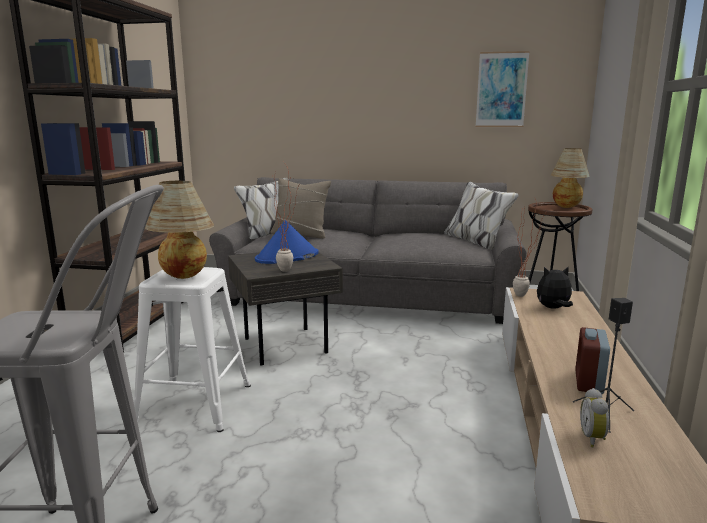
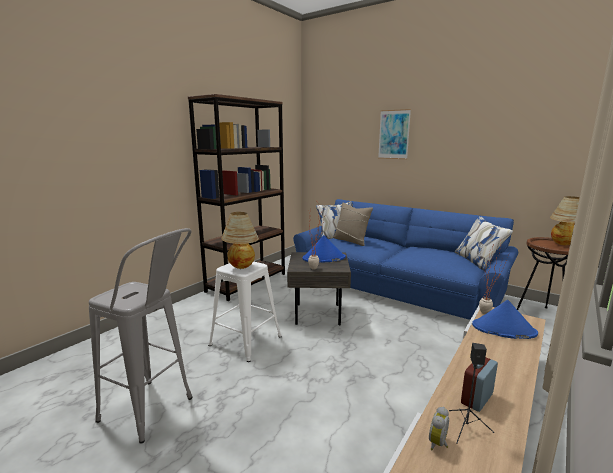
camera: 25 degrees right, 0 degrees up
(369, 295) = (395, 287): grey sofa -> blue sofa
(501, 90) = (517, 146): picture -> picture (394, 134)
(553, 308) = (503, 329): plush toy -> blue hat

